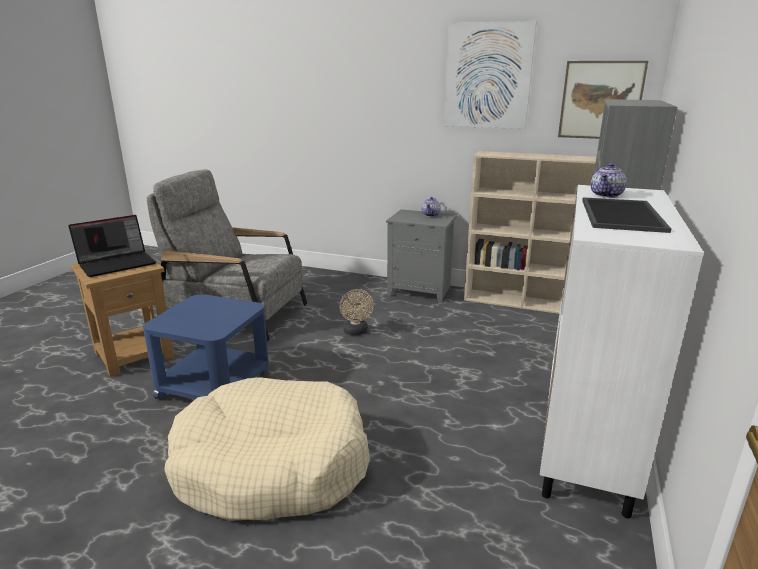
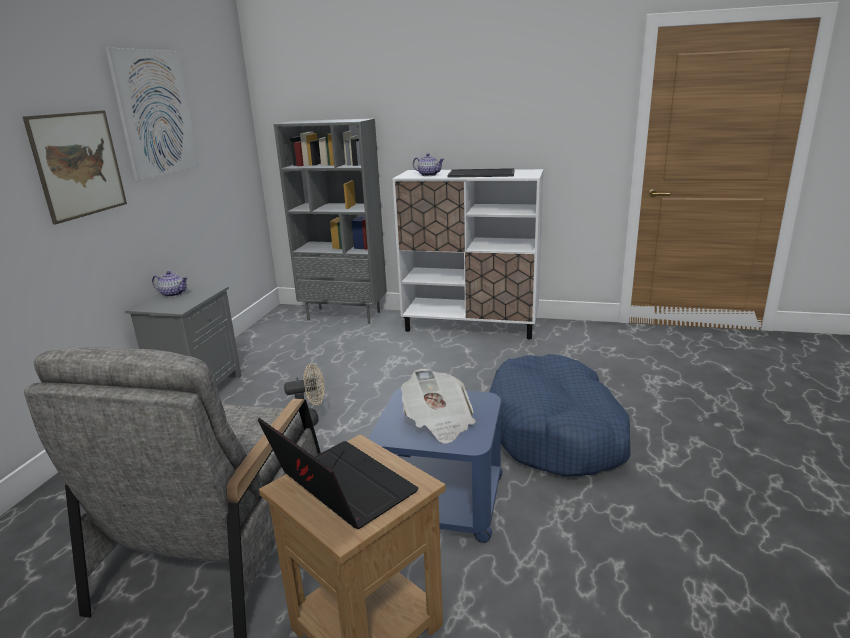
camera: 95 degrees left, 0 degrees up
(197, 314) = (438, 422): none -> newspaper
(272, 465) = (556, 432): beige dog bed -> blue dog bed
(524, 302) = (255, 337): beige bookcase -> none
(601, 100) = (230, 128): picture -> picture (78, 164)

